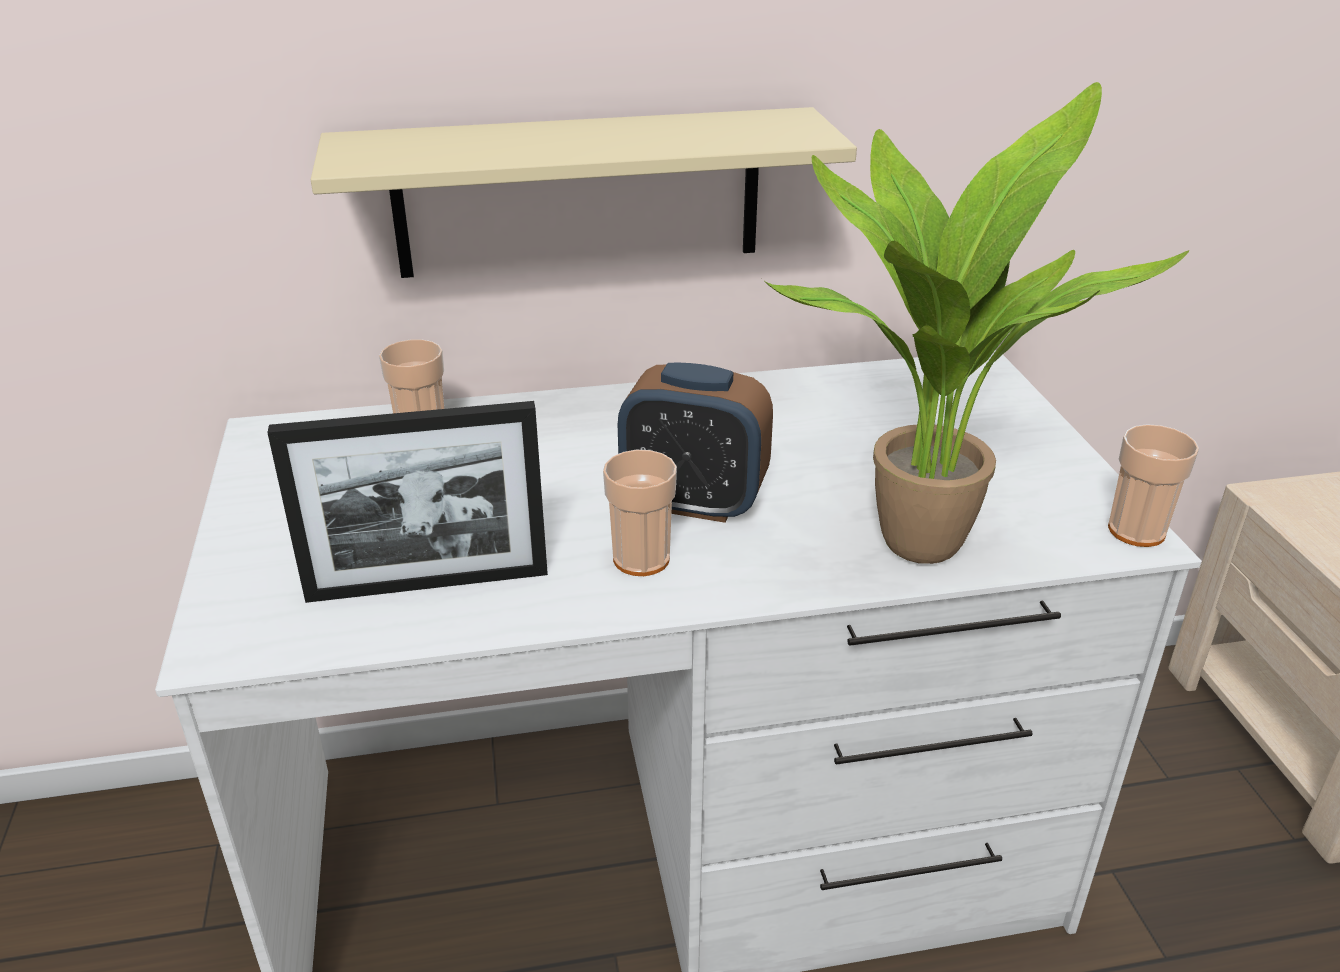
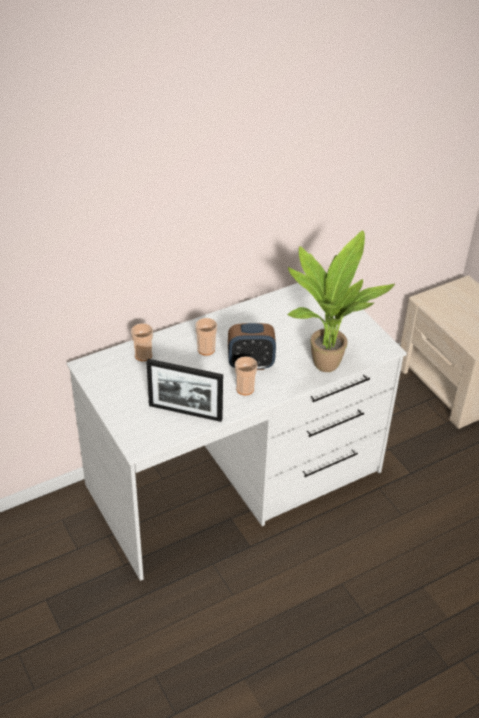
camera: 20 degrees left, 10 degrees up
(428, 584) = (185, 412): picture frame -> picture frame turned 45 degrees clockwise
(578, 193) = (184, 259): beige shelf -> none
(1136, 531) = (387, 346): cup -> cup (206, 349)

